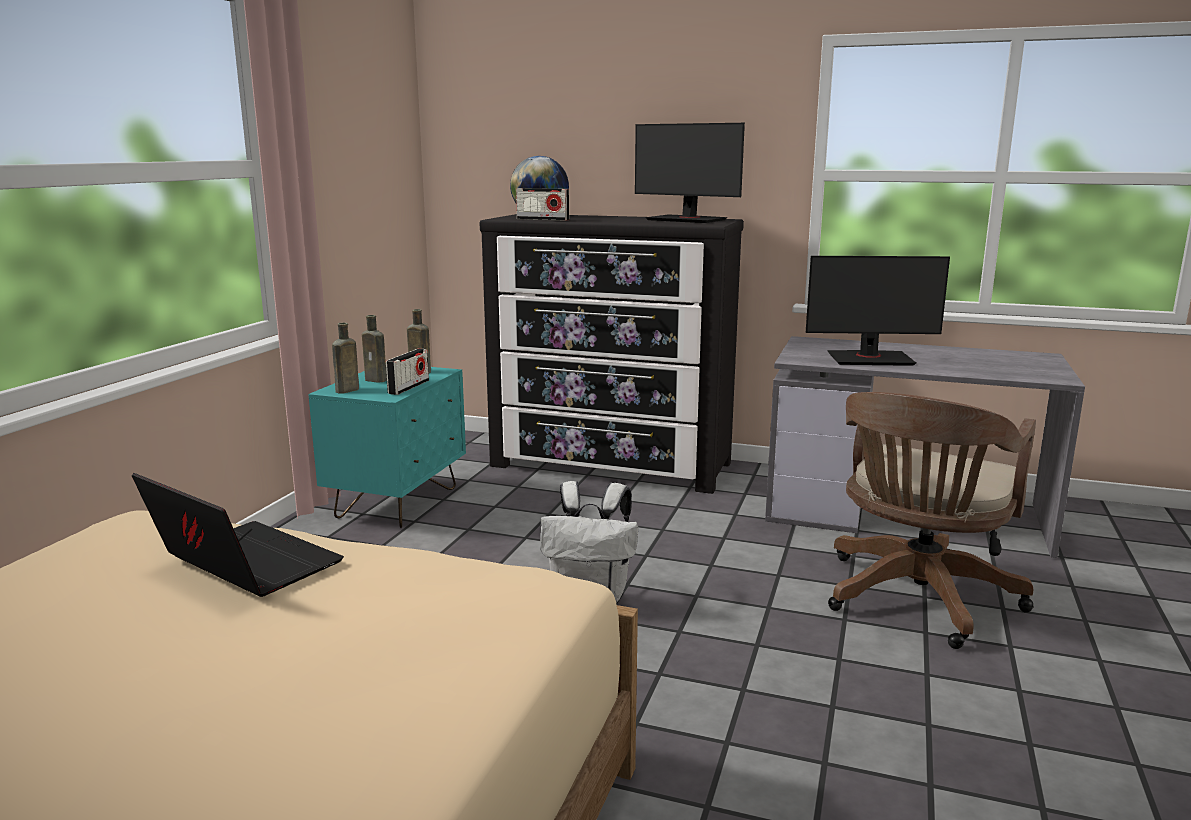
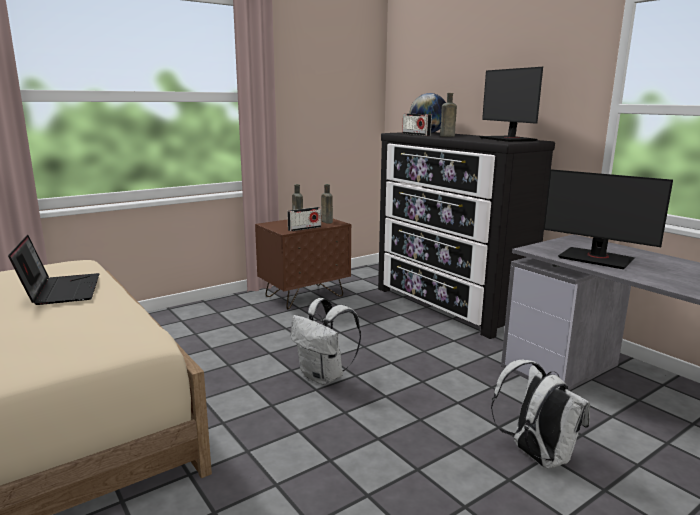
camera: 35 degrees right, 0 degrees up
(346, 391) = (273, 225): brown bottle -> brown bottle (446, 136)
(397, 503) = (304, 296): turquoise nightstand -> brown nightstand
(916, 600) = (536, 456): brown office chair -> white backpack

